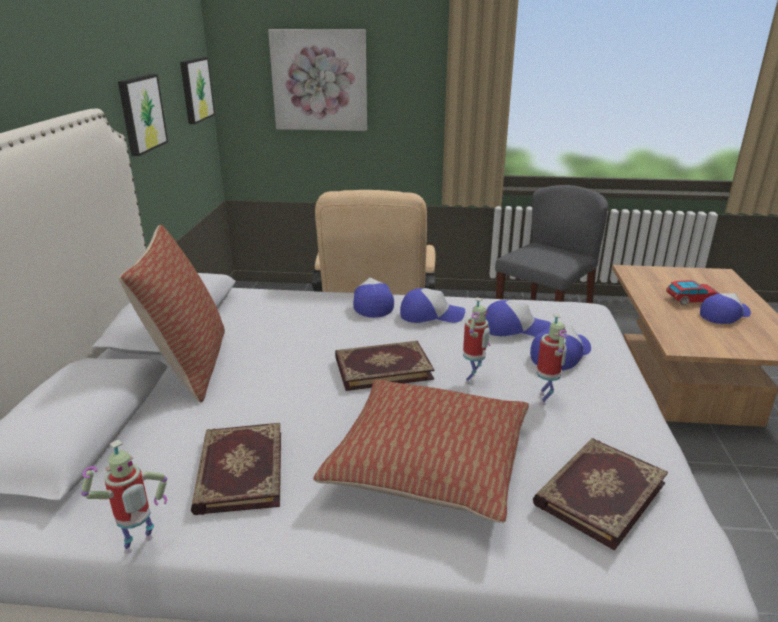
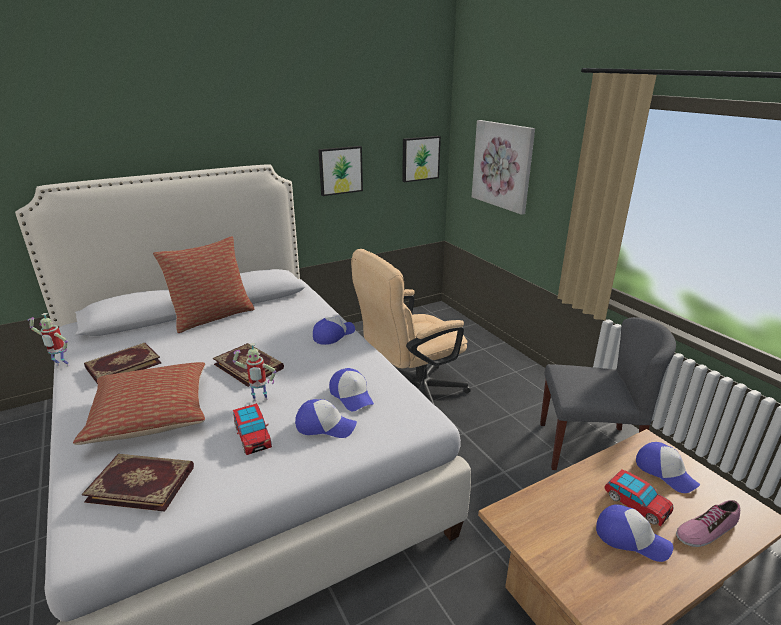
camera: 55 degrees right, 0 degrees up
(431, 315) = (339, 359): cap -> cap (665, 472)
(546, 399) = (252, 436): toy robot -> toy car
(726, 291) = (706, 529): none -> shoe

